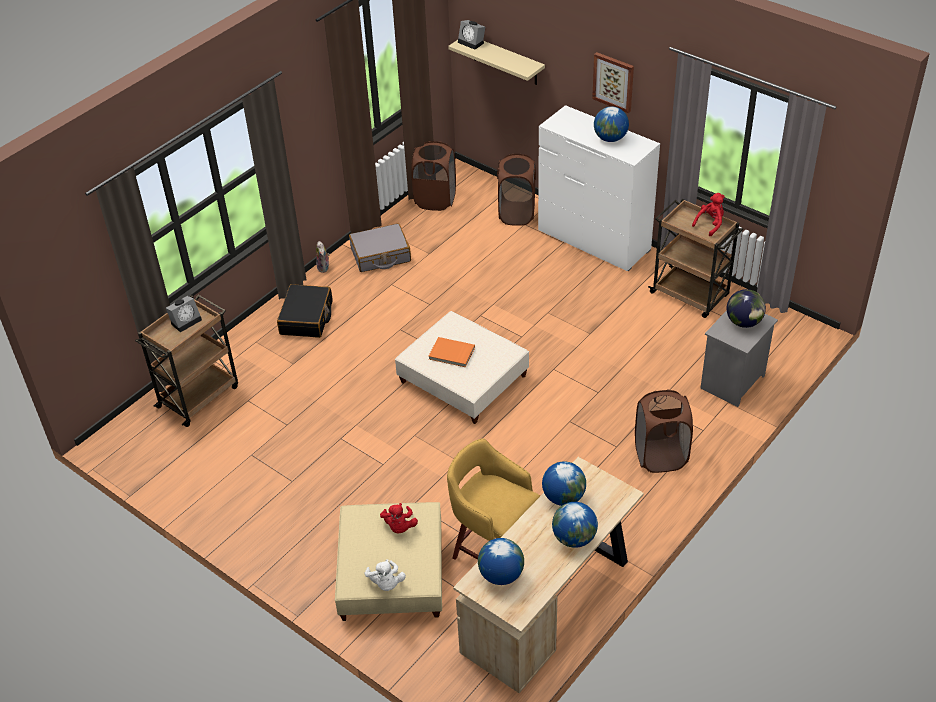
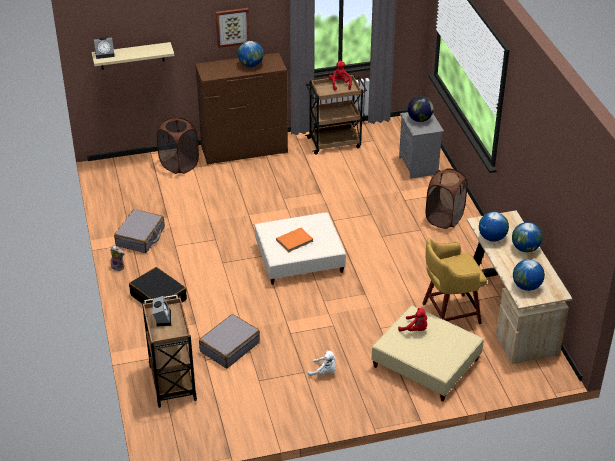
camera: 55 degrees left, 5 degrees down
(281, 406) = (229, 347): none -> grey suitcase
(386, 583) = (454, 355): white plush toy -> white plush toy (324, 372)
(435, 200) = (118, 189): brown laundry basket -> none
(594, 240) = (244, 150): white dresser -> brown dresser

